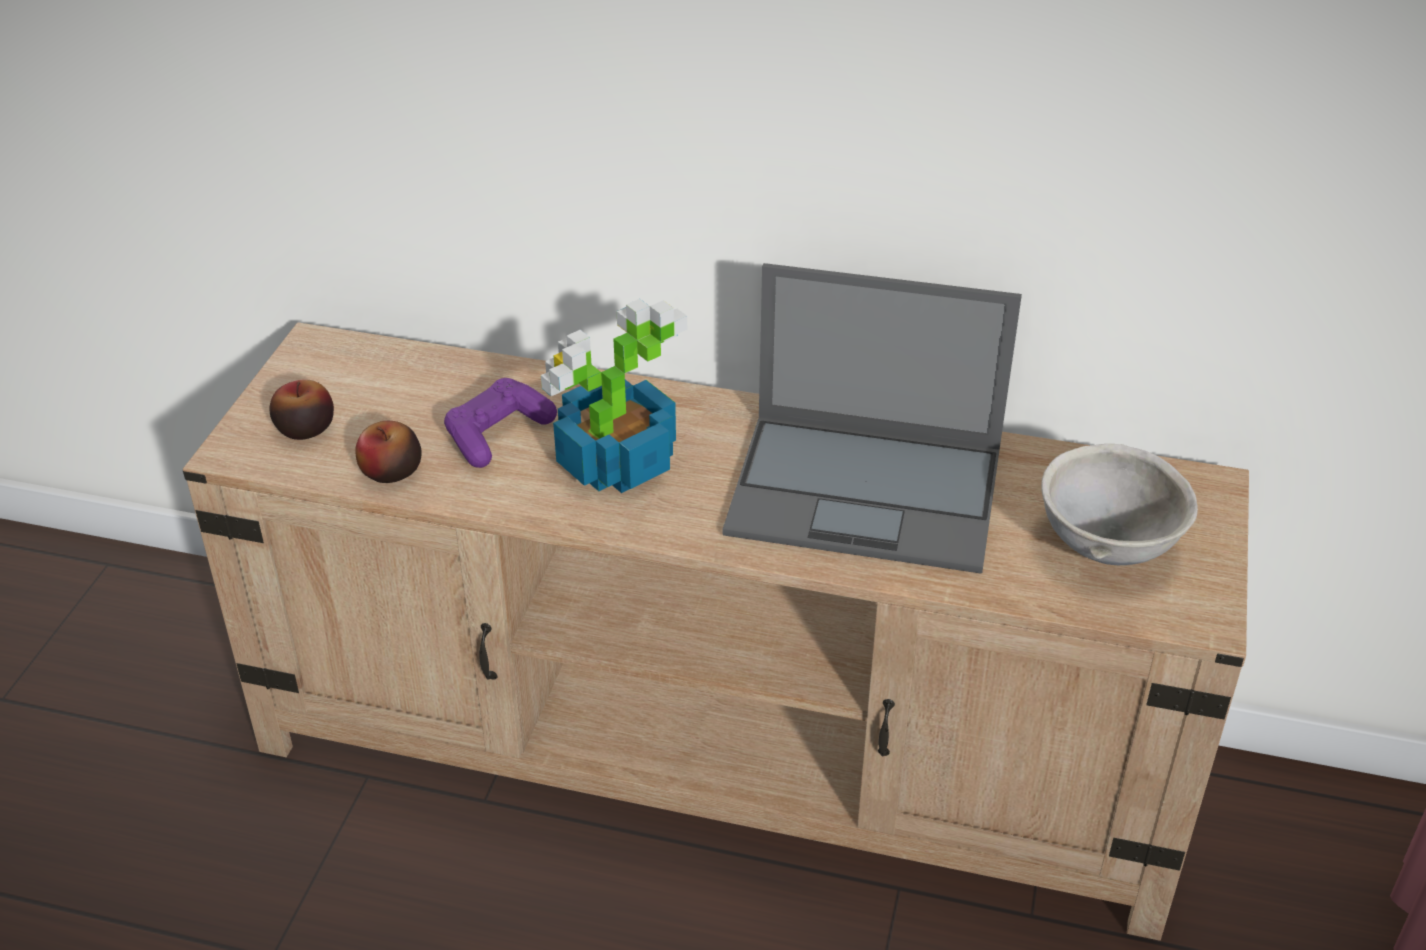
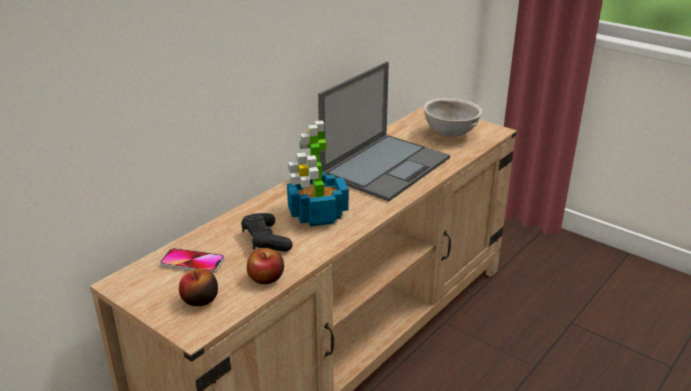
camera: 65 degrees left, 10 degrees down
(396, 385) = (192, 262): none -> phone
(498, 434) = (265, 240): purple game controller -> black game controller

